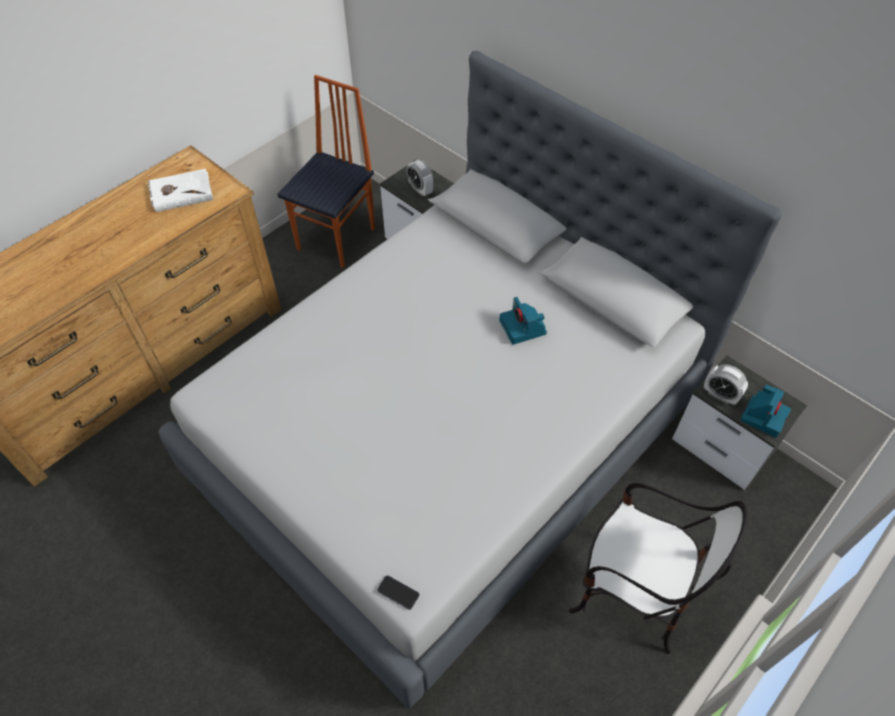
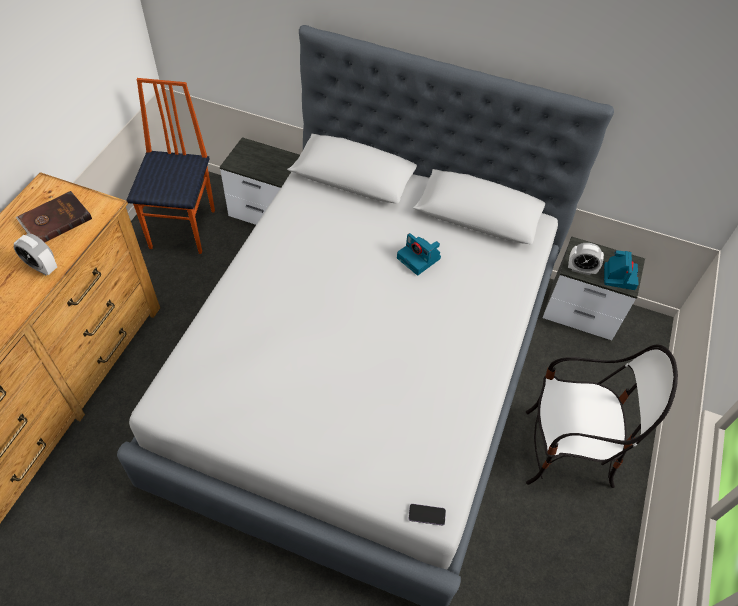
camera: 25 degrees left, 0 degrees up
(181, 192) = (55, 219): white book -> brown book
(420, 189) = (259, 163): alarm clock -> alarm clock (42, 267)

